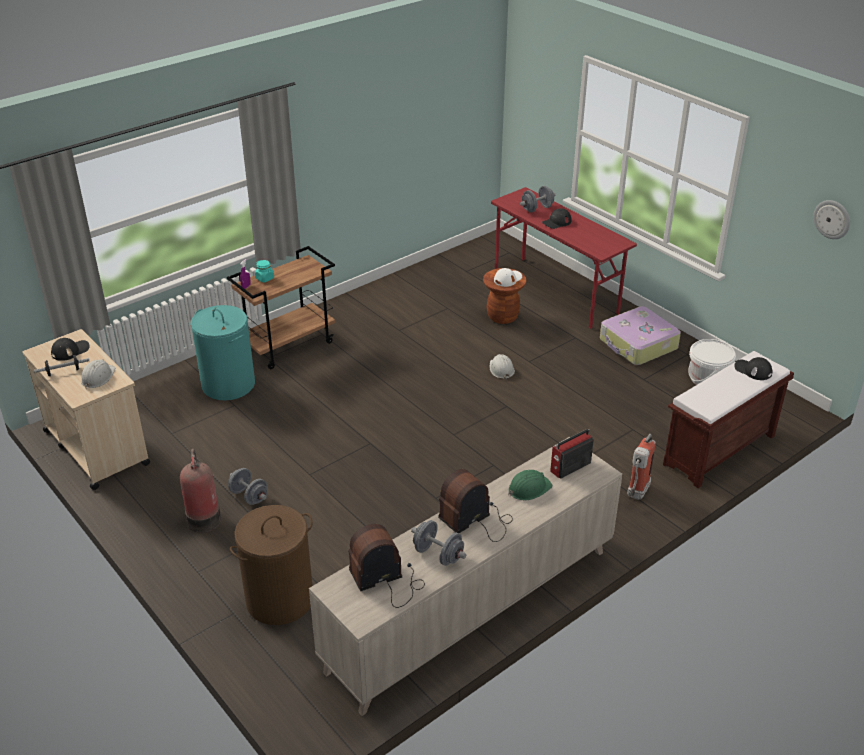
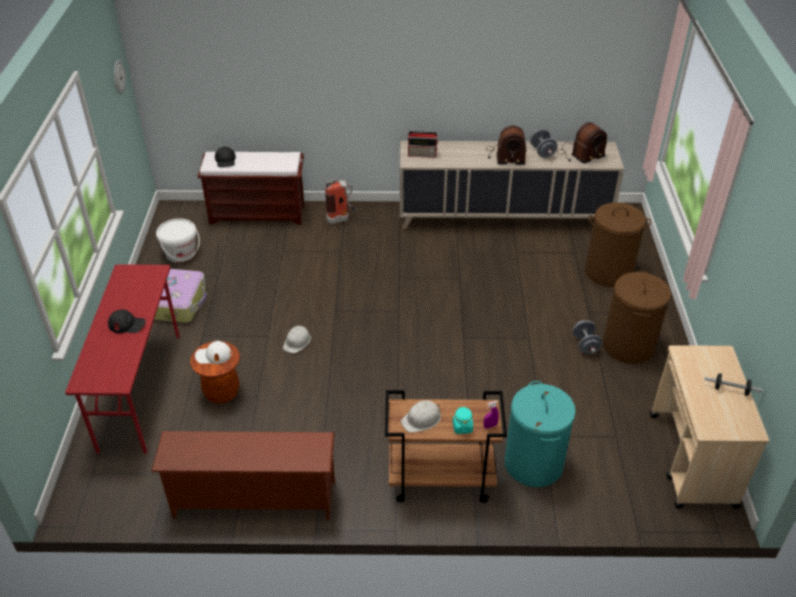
camera: 140 degrees left, 5 degrees up
(70, 351) = (717, 413): black cap -> none
(98, 377) = (699, 367): white hard hat -> white hard hat (422, 419)
(203, 518) = (628, 346): fire extinguisher -> brown laundry basket
(387, 580) = (579, 154): radio -> radio turned 45 degrees counterclockwise
(398, 284) = (253, 500): none -> brown shoe rack
(529, 488) = (459, 156): green hard hat -> none
(537, 208) = (111, 352): grey dumbbell -> none

